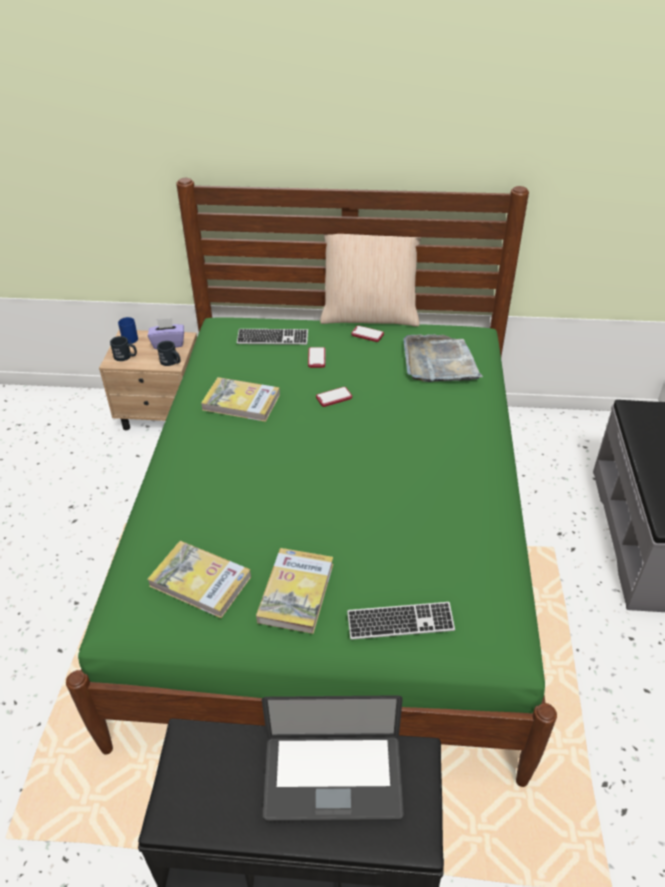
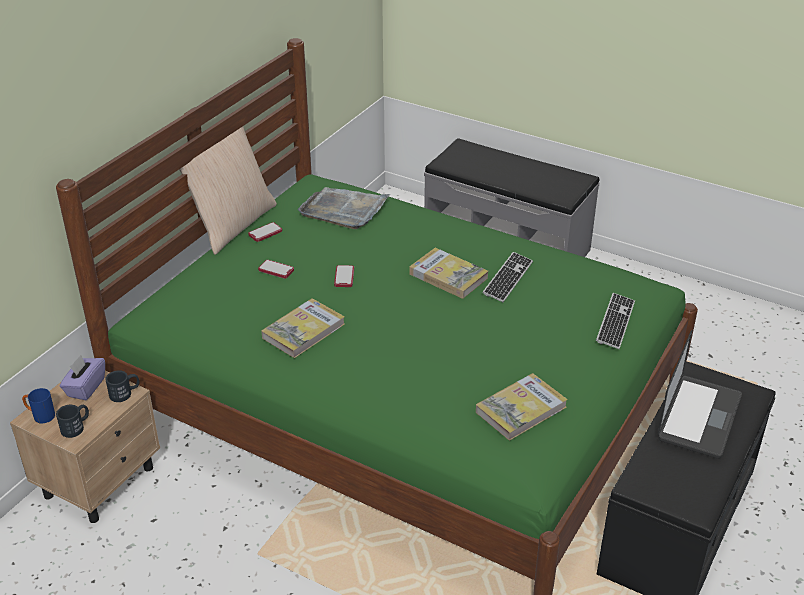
camera: 65 degrees left, 5 degrees down
(272, 338) = (215, 287): keyboard -> keyboard (508, 278)
(296, 592) = (561, 361): book -> book (448, 276)

